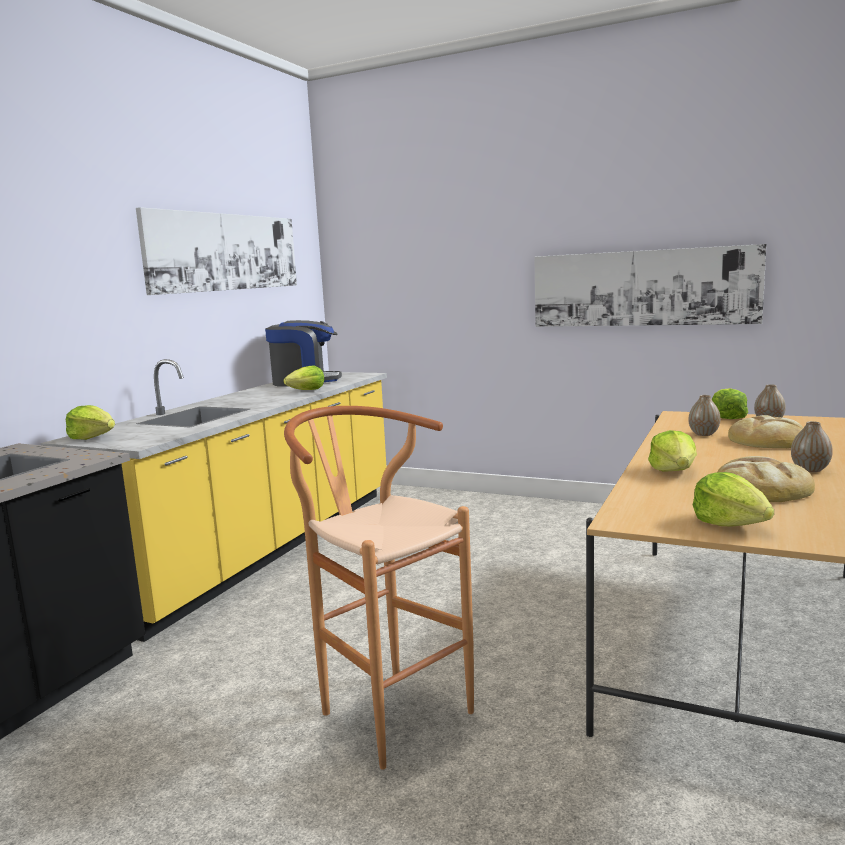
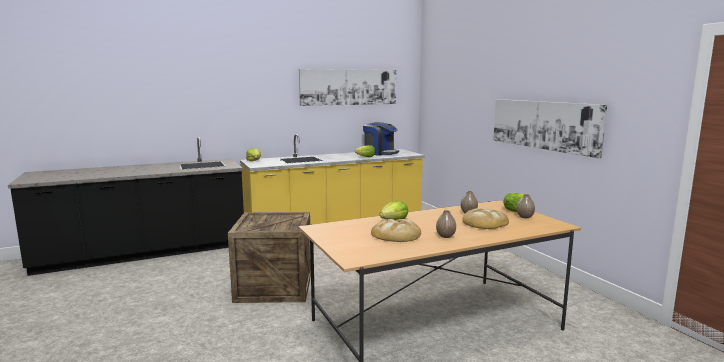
camera: 40 degrees right, 0 degrees up
(385, 709) = (274, 286): brown stool -> crate
(730, 523) = (340, 239): lettuce -> none

